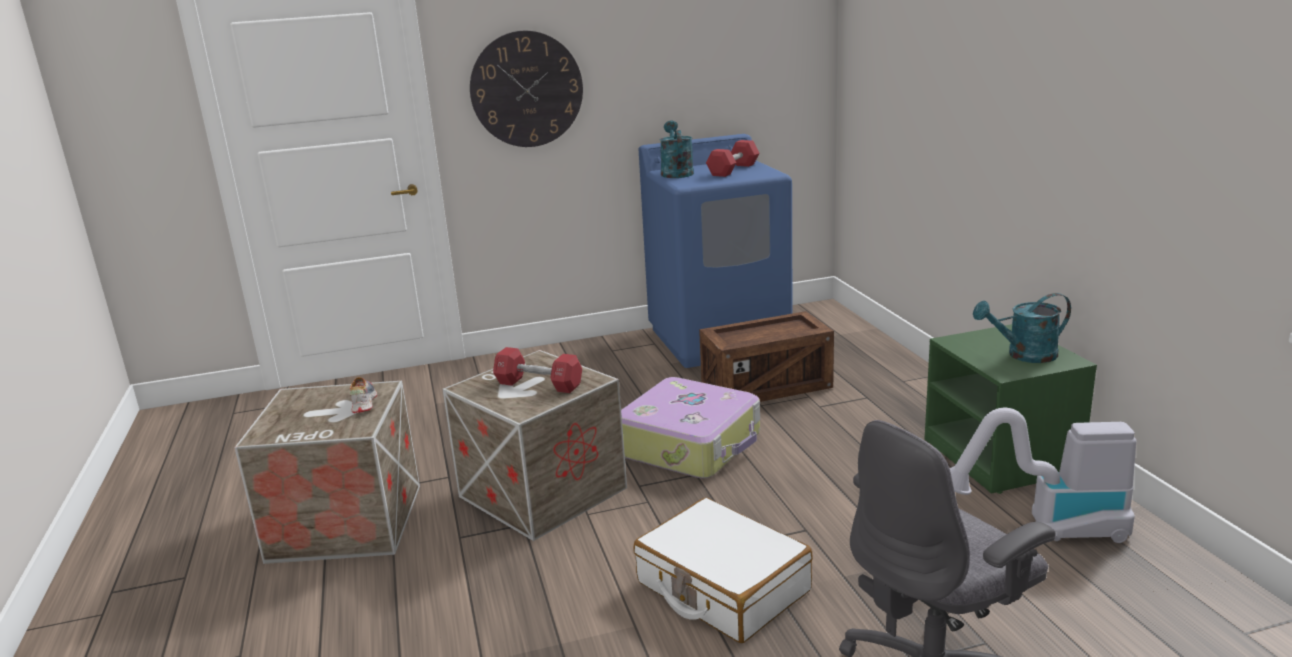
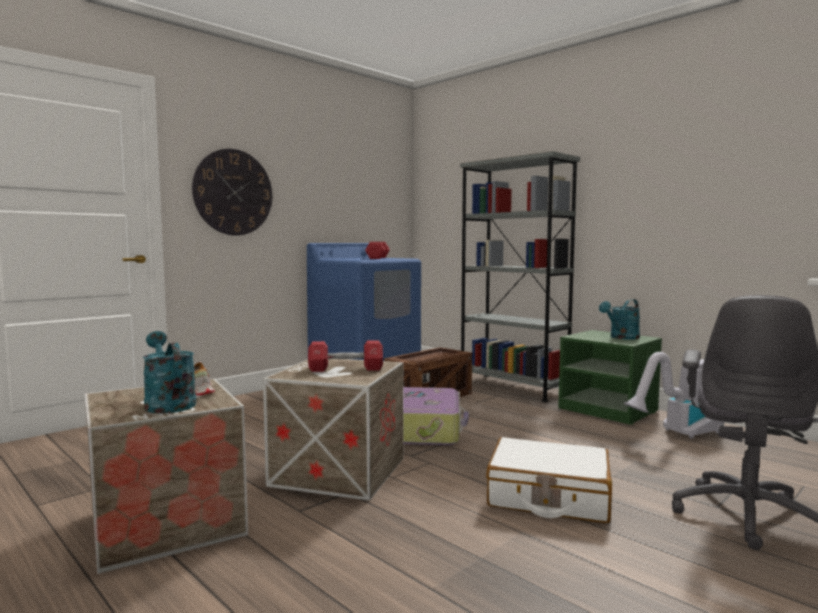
camera: 30 degrees left, 15 degrees down
(676, 172) = (340, 258): turquoise watering can -> turquoise watering can (168, 403)
(911, 383) = (513, 387): none -> grey bookcase

